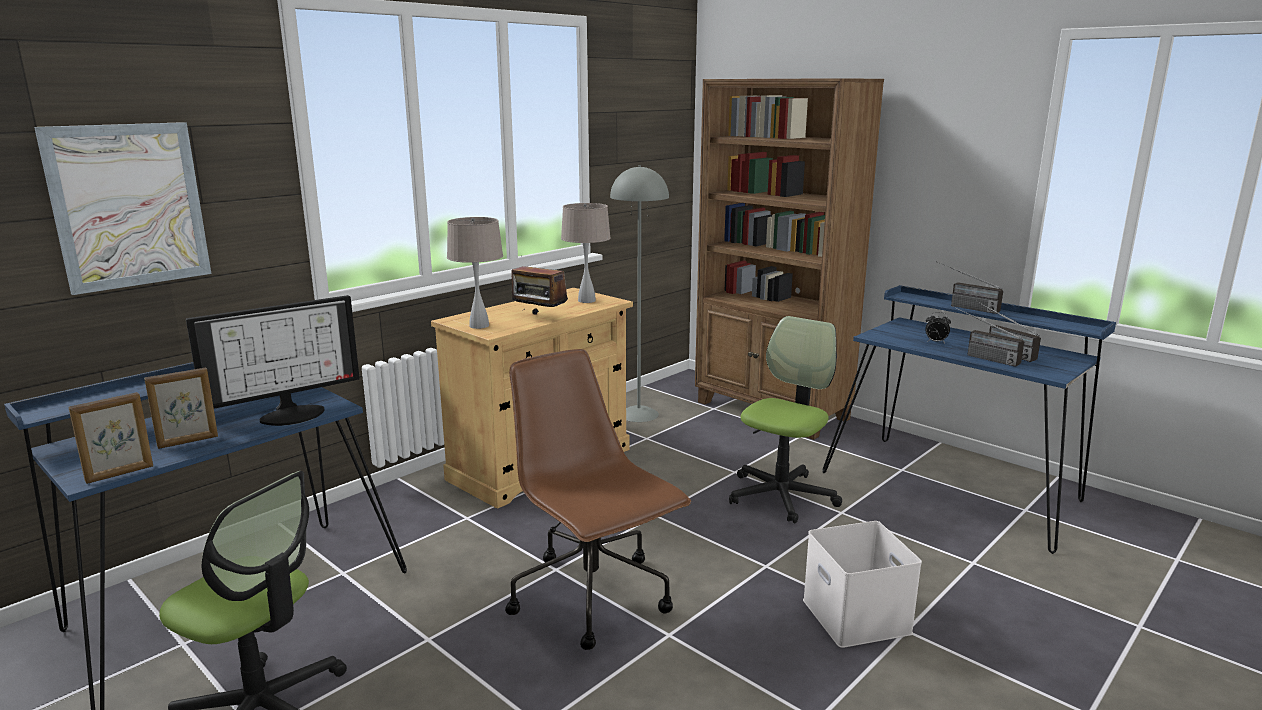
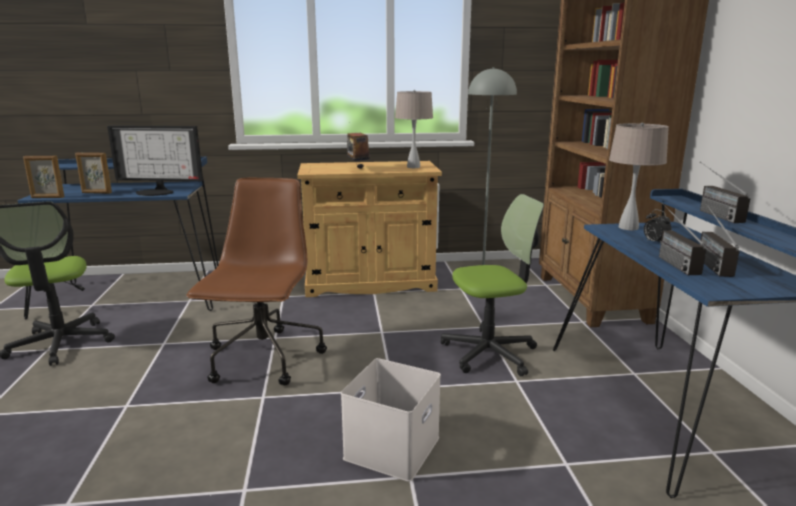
camera: 40 degrees right, 0 degrees up
(129, 206) = (128, 67): picture -> none
(478, 326) = (313, 168): beige table lamp -> beige table lamp (627, 227)

